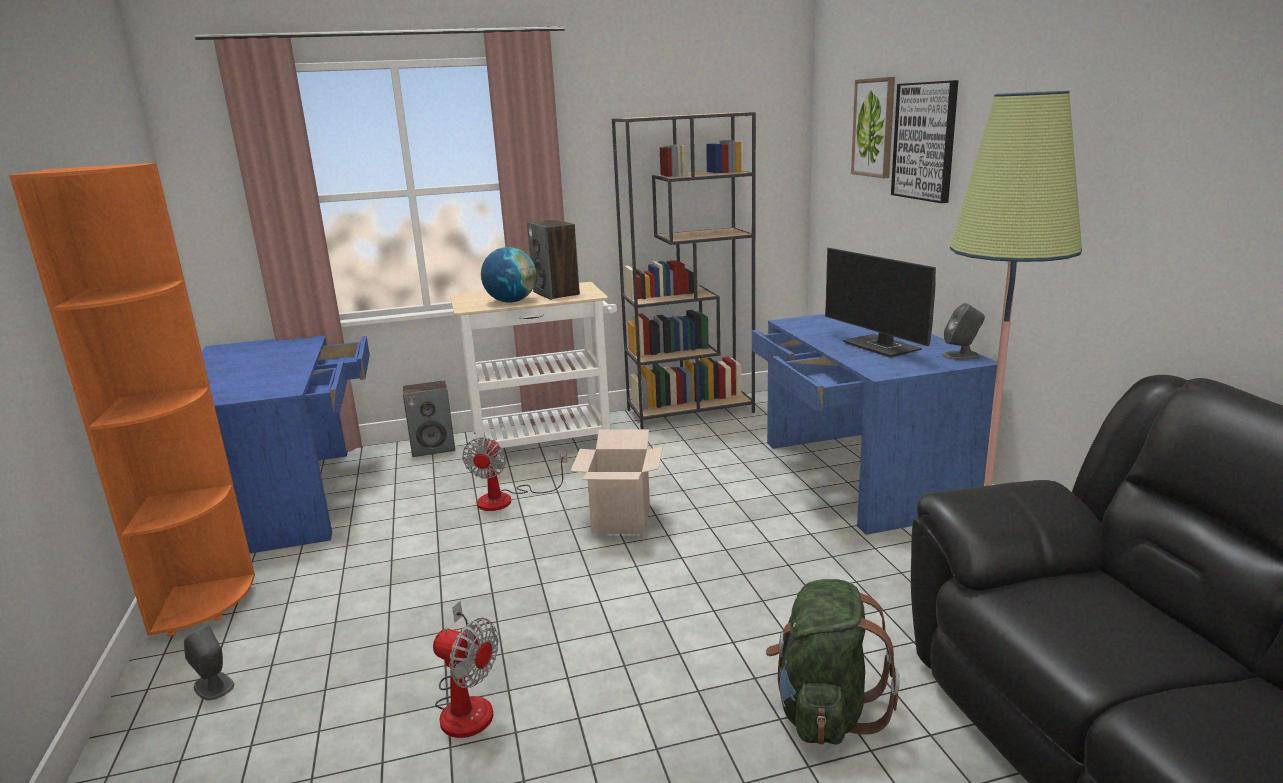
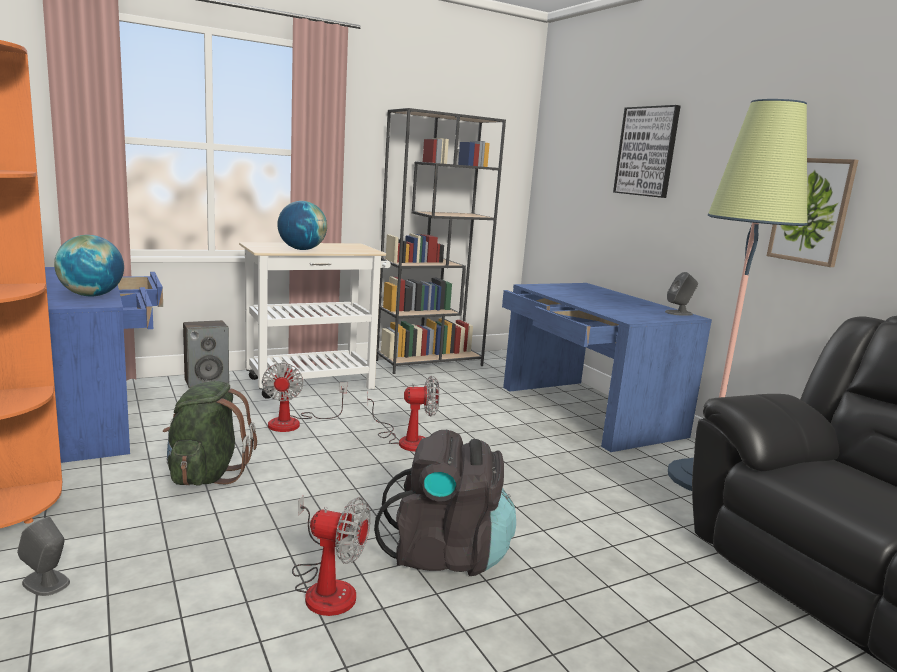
camera: 15 degrees left, 5 degrees down
(281, 380) = (92, 295): none -> globe
(556, 293) = (338, 248): speaker -> none
(608, 669) = (446, 554): none -> black backpack
(621, 520) = (406, 440): cardboard box -> fan
(824, 711) = (641, 579): green backpack -> green backpack (206, 475)
(874, 127) = (598, 141): picture -> picture (811, 211)
(882, 347) = (617, 305): monitor -> none

